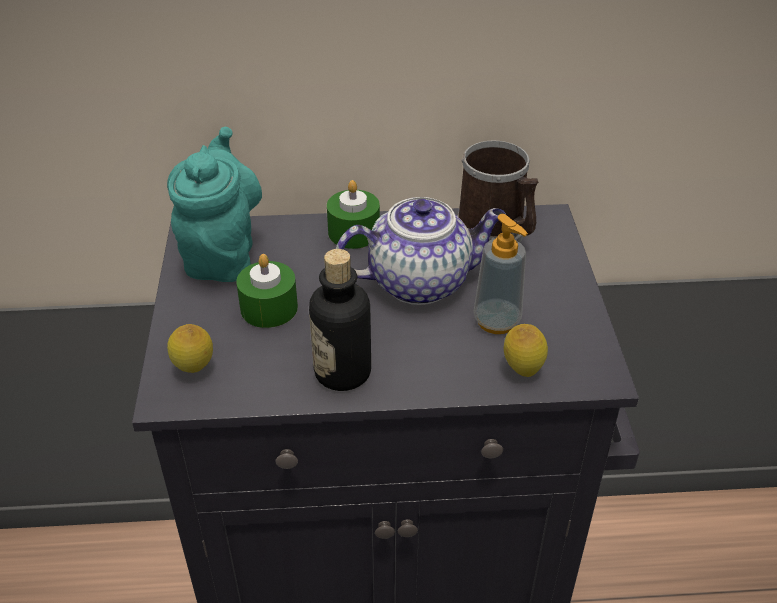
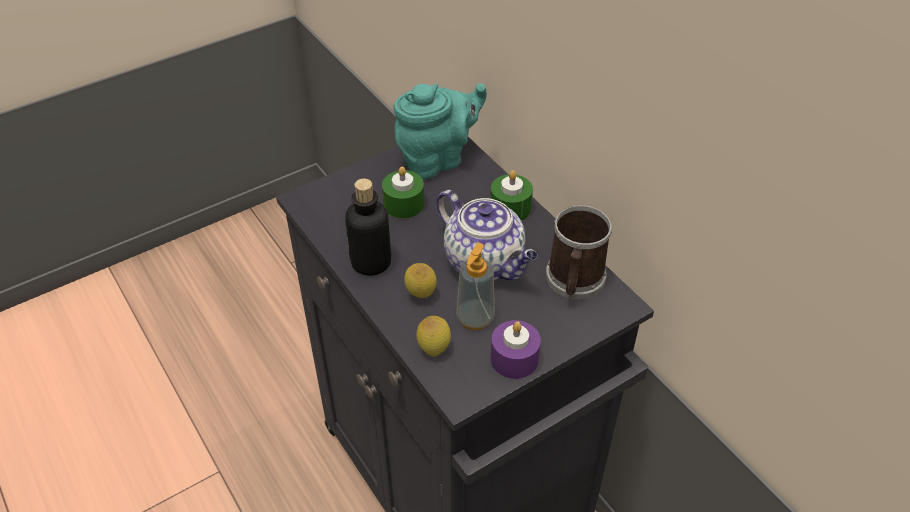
camera: 60 degrees right, 5 degrees up
(194, 370) = (329, 199): lemon -> lemon (421, 295)
(573, 315) = (514, 359): none -> purple candle

